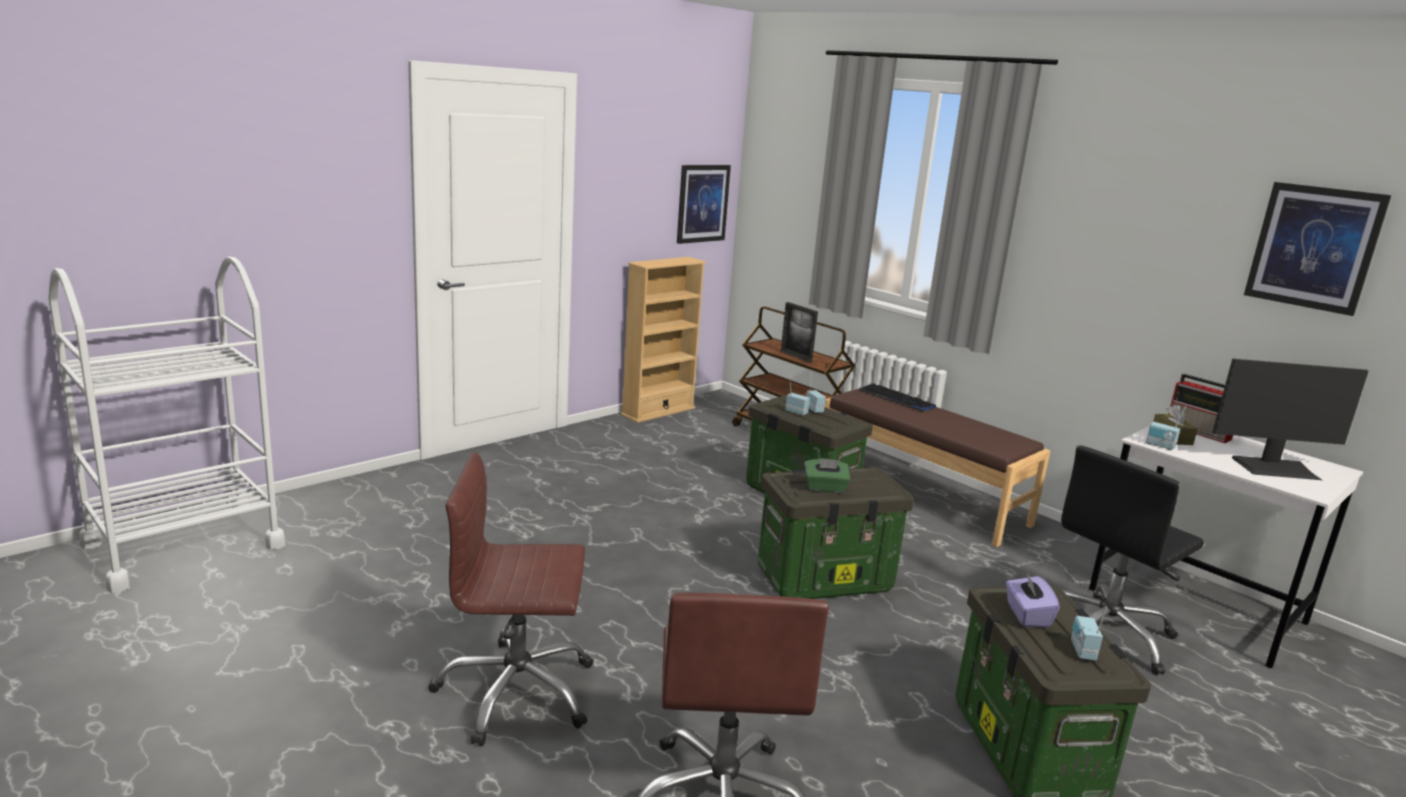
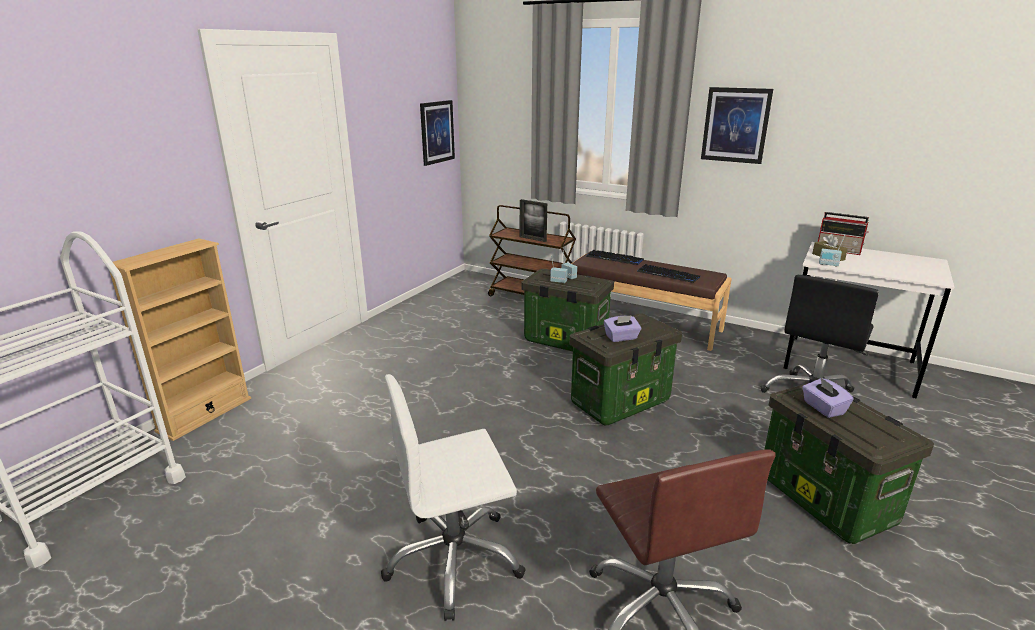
camera: 15 degrees left, 5 degrees up
(516, 692) = (454, 560): brown office chair -> white office chair
(658, 411) = (429, 295): beige bookcase -> beige bookcase (205, 414)
(825, 488) = (621, 337): green tissue box -> purple tissue box
(955, 430) = (668, 275): none -> keyboard
(1081, 651) = (876, 427): radio -> none
(1275, 468) = (903, 267): monitor -> none
(1314, 247) = (907, 113): picture -> picture (735, 125)

